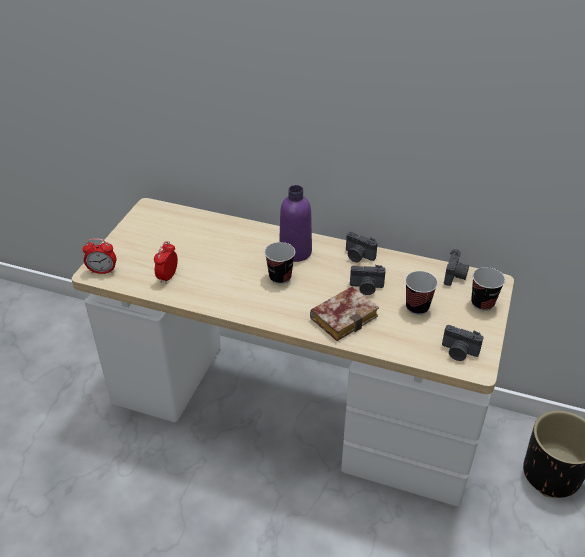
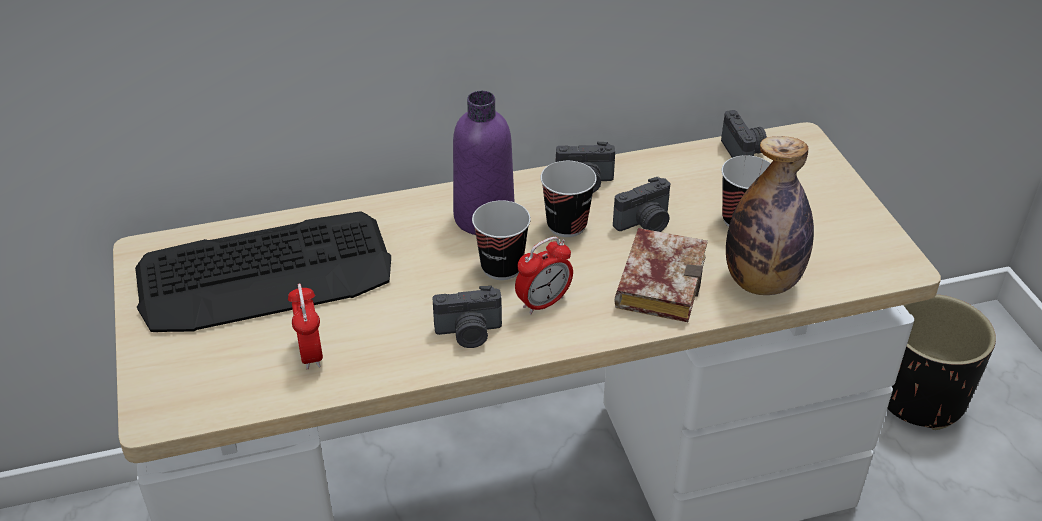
camera: 35 degrees left, 0 degrees up
(103, 271) = (175, 402): alarm clock -> alarm clock (543, 302)
(183, 236) = (266, 275): none -> keyboard
(394, 340) = (762, 282): none -> bottle
(458, 352) = (857, 256): camera -> camera (469, 333)
(482, 303) = (815, 175): cup -> cup (566, 225)

